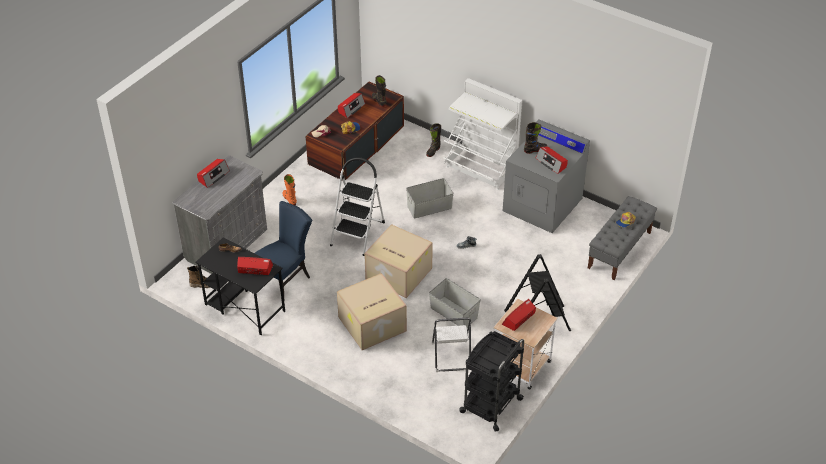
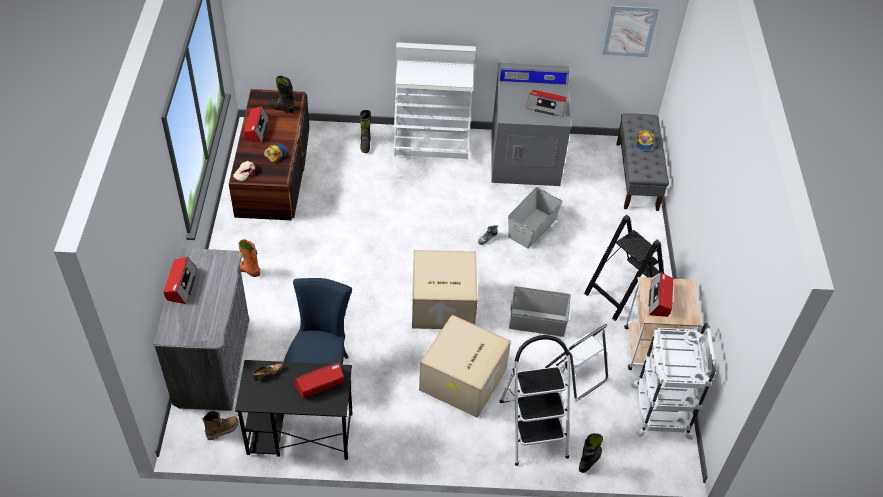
camera: 35 degrees left, 5 degrees up
(359, 233) = (360, 276): step ladder -> step ladder (533, 426)
(429, 207) = (413, 211): grey storage box -> grey storage box (532, 228)
(490, 405) = (660, 411): black cart -> white cart
(535, 150) = (517, 99): black boot -> black boot (589, 461)
(636, 125) = (629, 31): none -> picture

